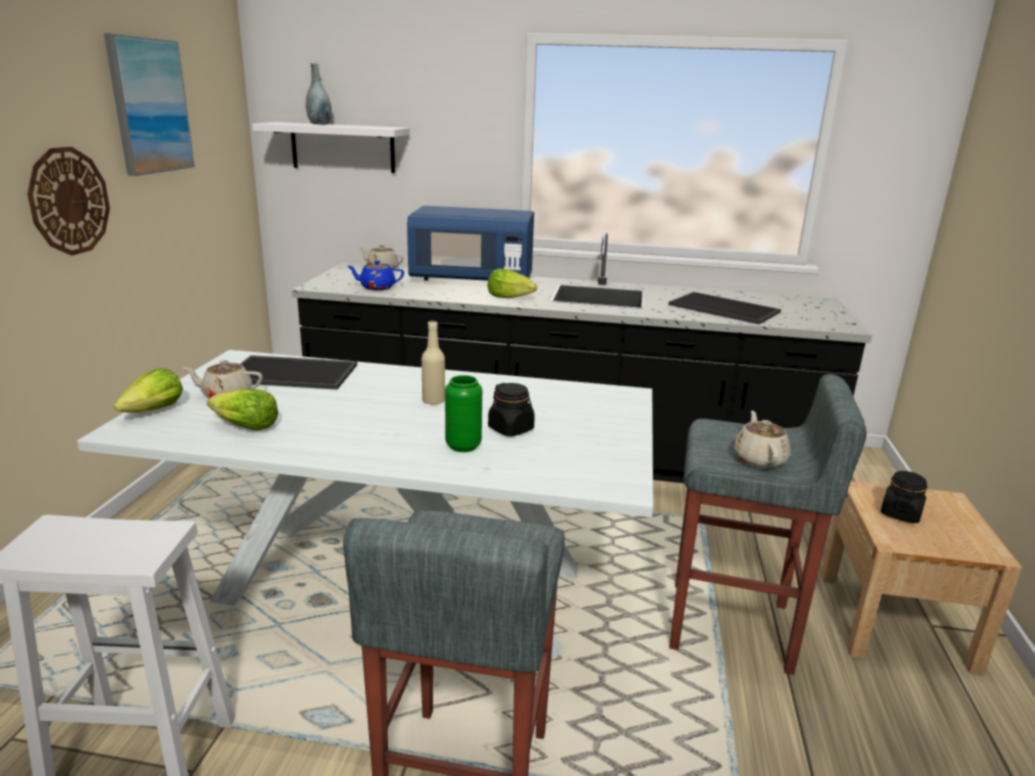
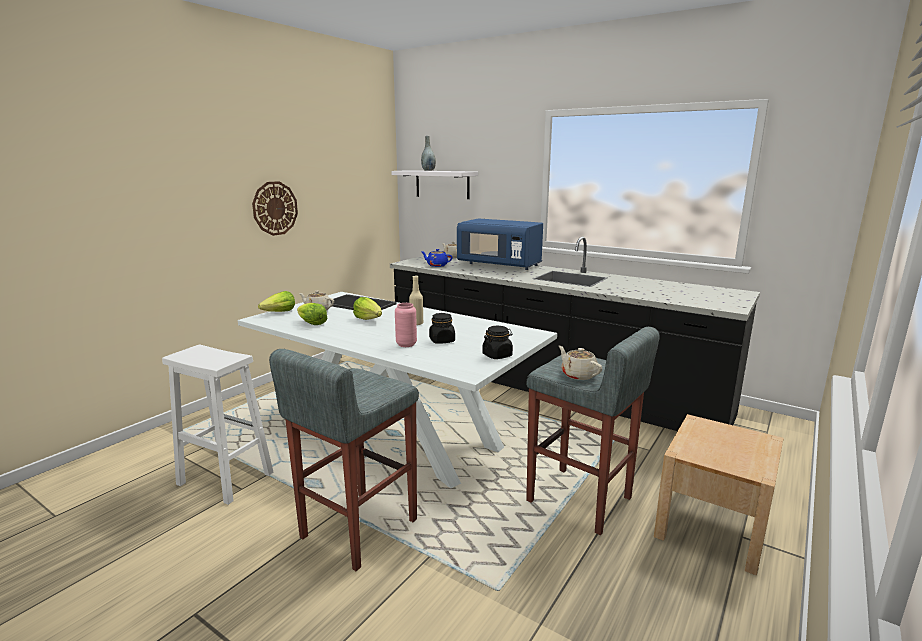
camera: 25 degrees right, 5 degrees down
(149, 106) = (329, 161): picture -> none
(463, 446) = (406, 344): green vase -> pink vase
(510, 297) = (509, 275): lettuce -> lettuce (369, 319)
(722, 308) = (649, 291): tray -> none
(759, 459) = (578, 375): beige teapot -> beige teapot turned 60 degrees counterclockwise
(900, 514) = (709, 439): black jar -> black jar (497, 355)

